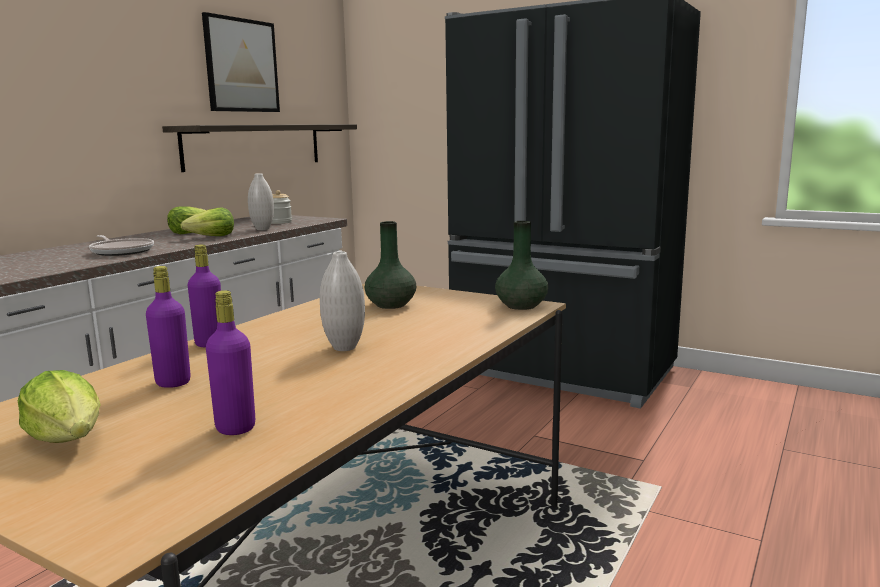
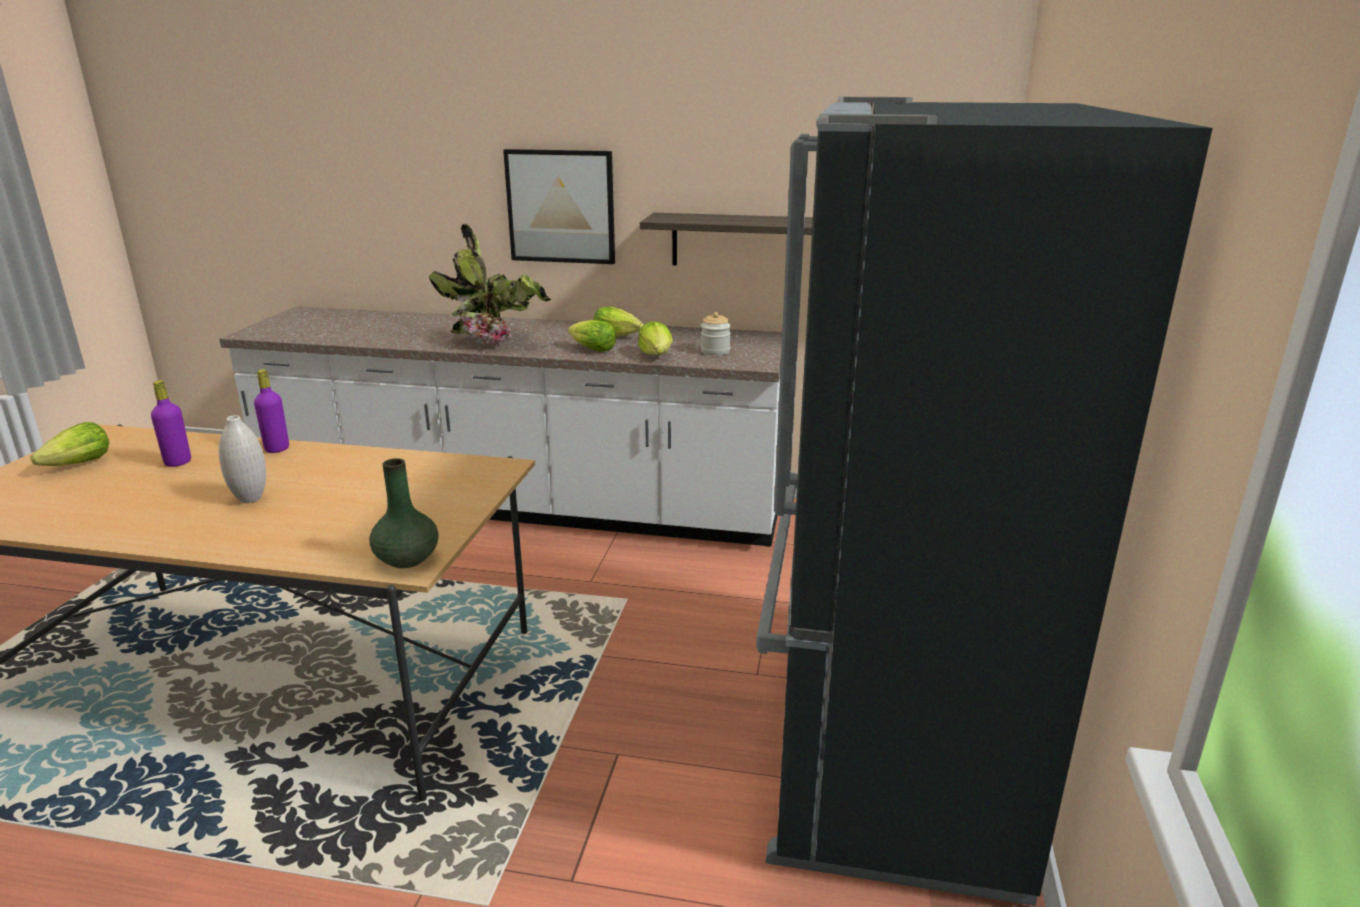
camera: 70 degrees right, 10 degrees up
(121, 251) = (499, 341): frying pan -> potted plant
(235, 428) = (69, 503): purple bottle -> none
(241, 65) = (783, 137): picture -> picture (561, 206)
(262, 229) = (657, 355): white vase -> lettuce
(391, 305) = (410, 489): green vase -> none

